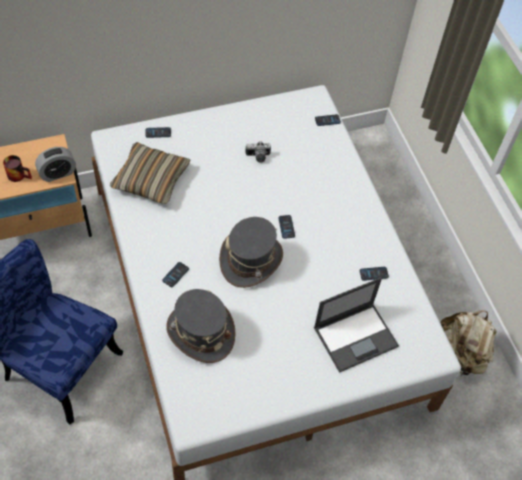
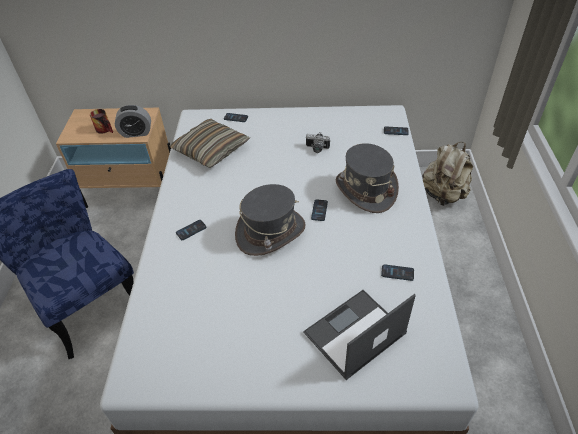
camera: 25 degrees right, 10 degrees down
(200, 332) = (187, 288): grey hat -> grey hat (365, 190)
(356, 336) = (354, 334): laptop -> laptop turned 150 degrees clockwise
(459, 354) = (493, 398): beige backpack -> beige backpack (443, 195)

